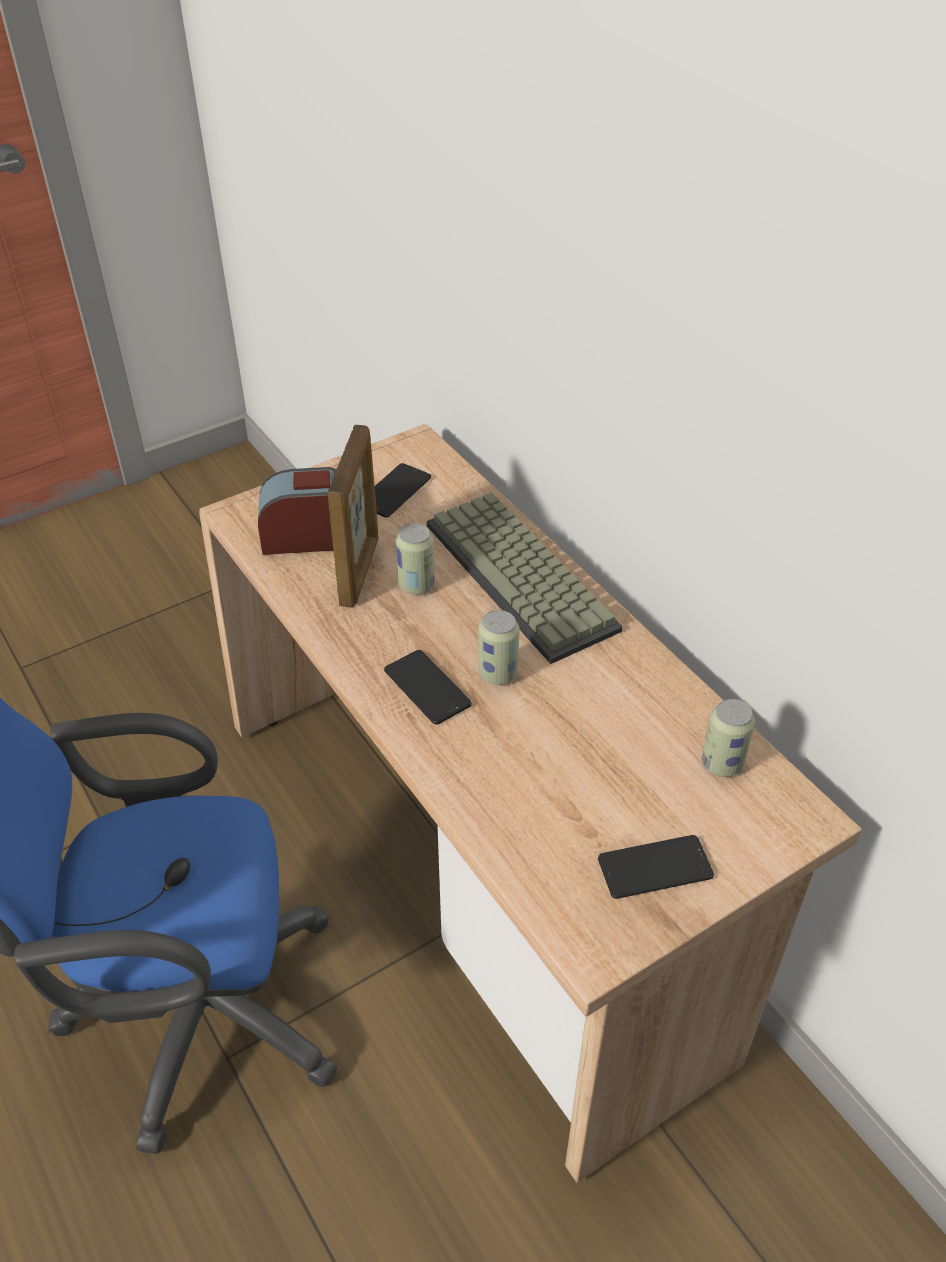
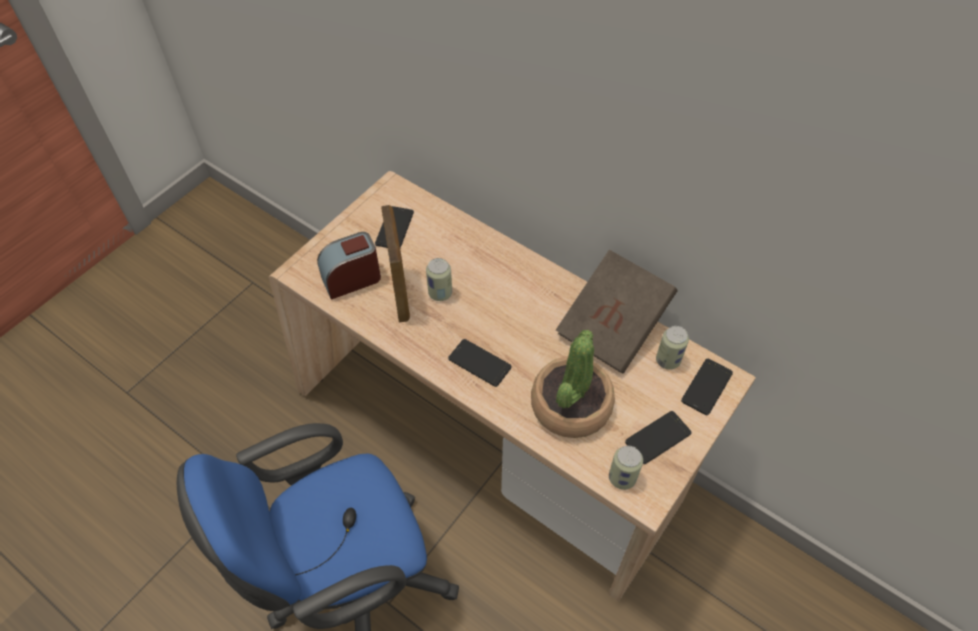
camera: 20 degrees left, 10 degrees up
(498, 673) = (517, 340): can -> can (622, 478)
(524, 576) = (503, 268): keyboard -> none
(536, 782) = (570, 405): none -> potted plant
(654, 694) = (613, 326): none -> brown book
(770, 819) = (707, 387): none -> phone

